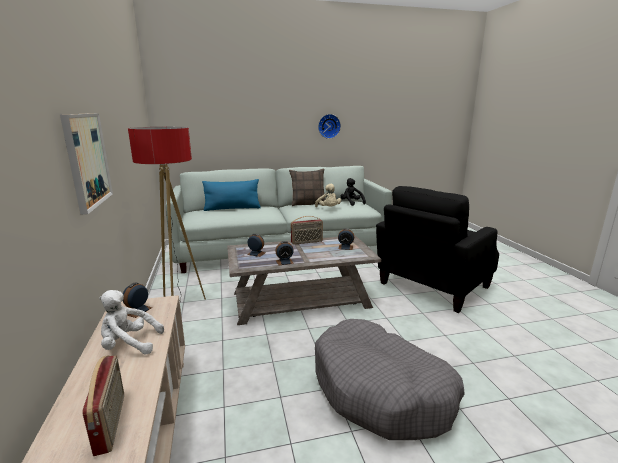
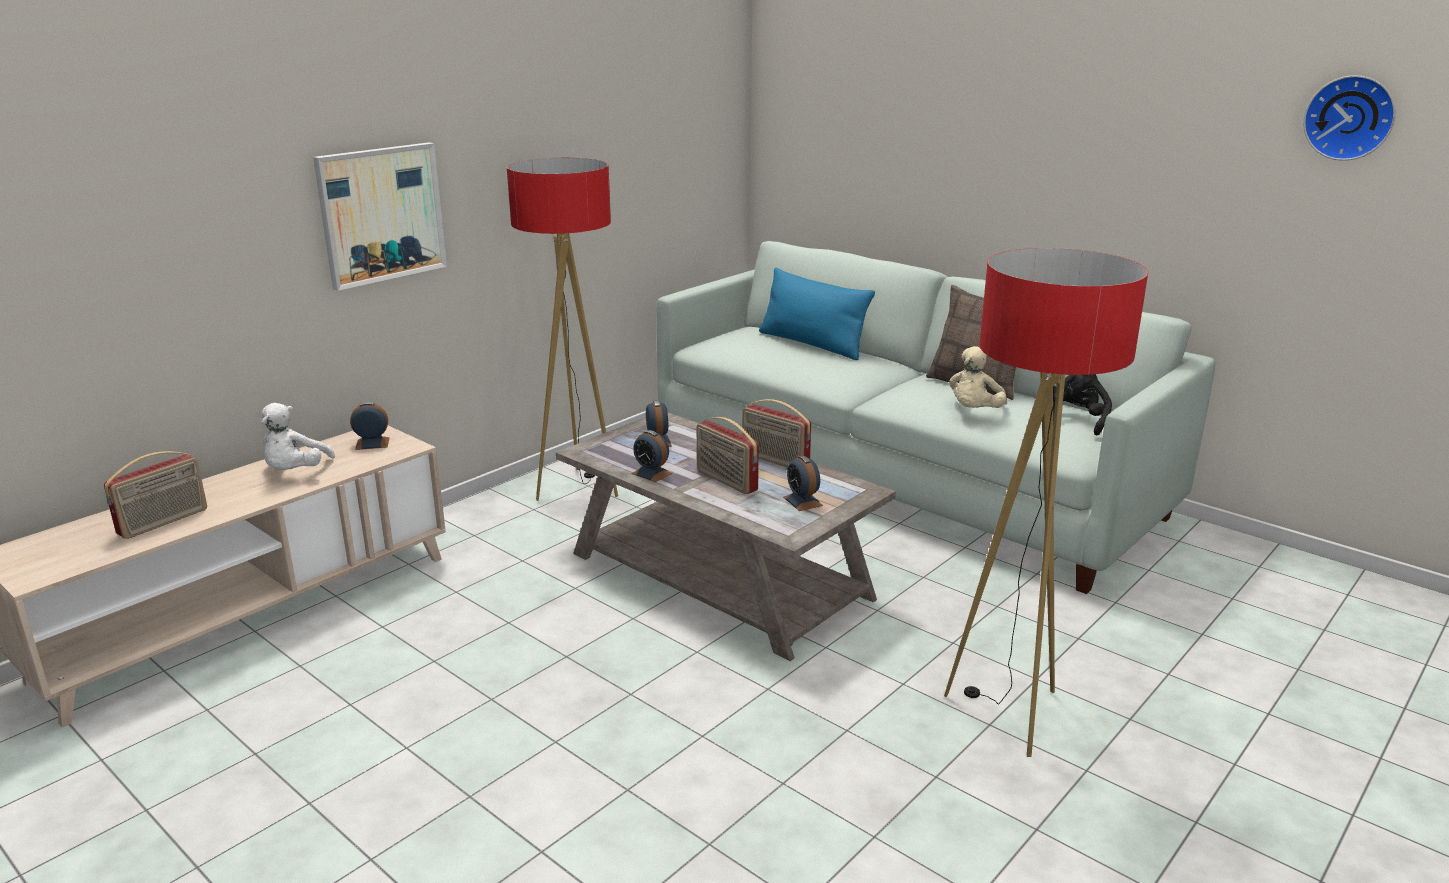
camera: 55 degrees right, 5 degrees up
(129, 345) = (295, 472): white plush toy -> white plush toy turned 135 degrees counterclockwise
(311, 253) = (726, 481): none -> radio
(328, 126) = (1134, 182): wall clock -> wall clock (1350, 117)
(381, 390) = (523, 748): grey dog bed -> none
(432, 286) = (1007, 713): black armchair -> floor lamp

